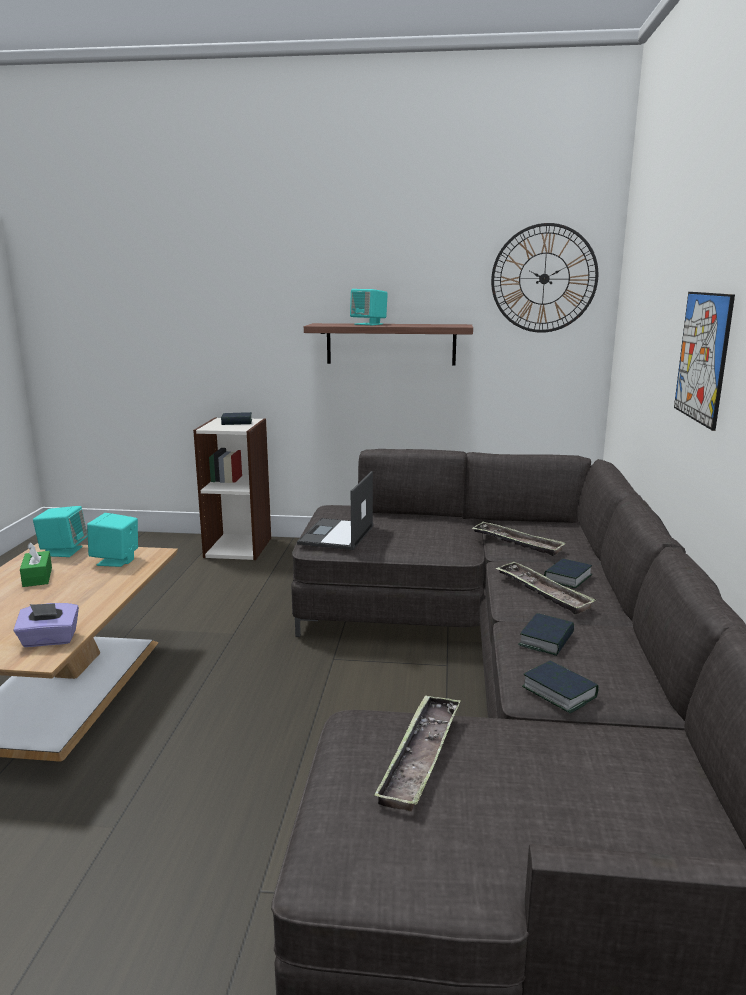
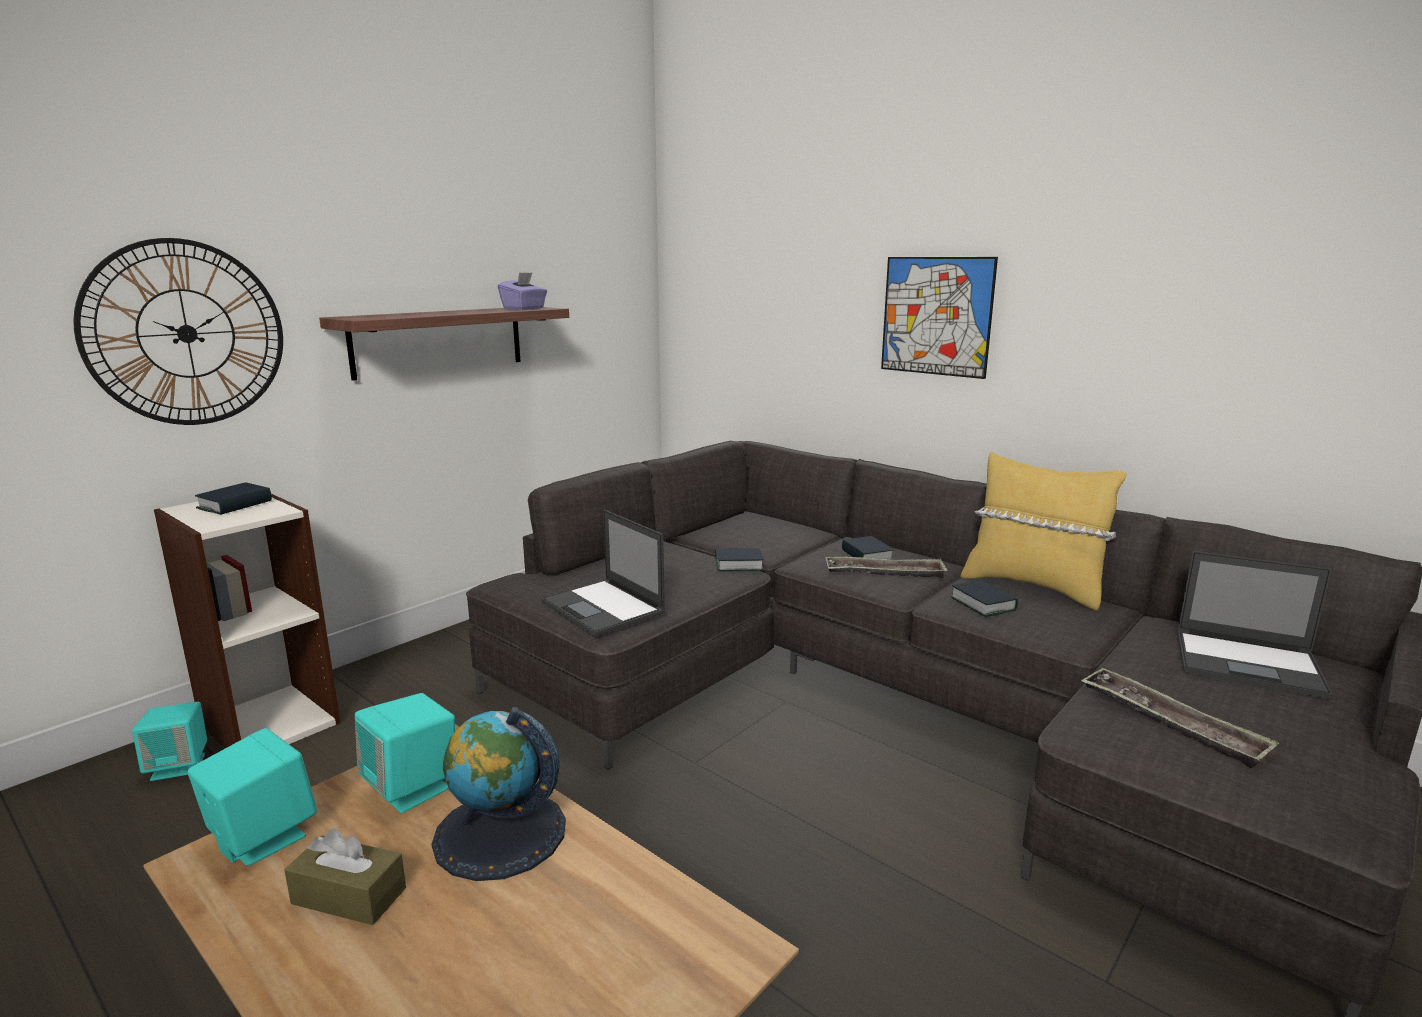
camera: 55 degrees left, 0 degrees up
(37, 577) = (349, 896): green tissue box -> brown tissue box
(49, 640) = (672, 929): purple tissue box -> purple tissue box (524, 309)
(95, 587) = (500, 834): none -> globe
(369, 324) = (424, 313): turquoise speaker -> turquoise speaker (179, 766)
(517, 543) = (761, 544): tray -> none
(544, 278) = (597, 247): wall clock -> wall clock (186, 333)
(559, 692) = (1080, 632): book -> book (738, 565)
(626, 795) = (1249, 664): none -> laptop
(632, 655) = (1033, 587): none -> yellow pillow

